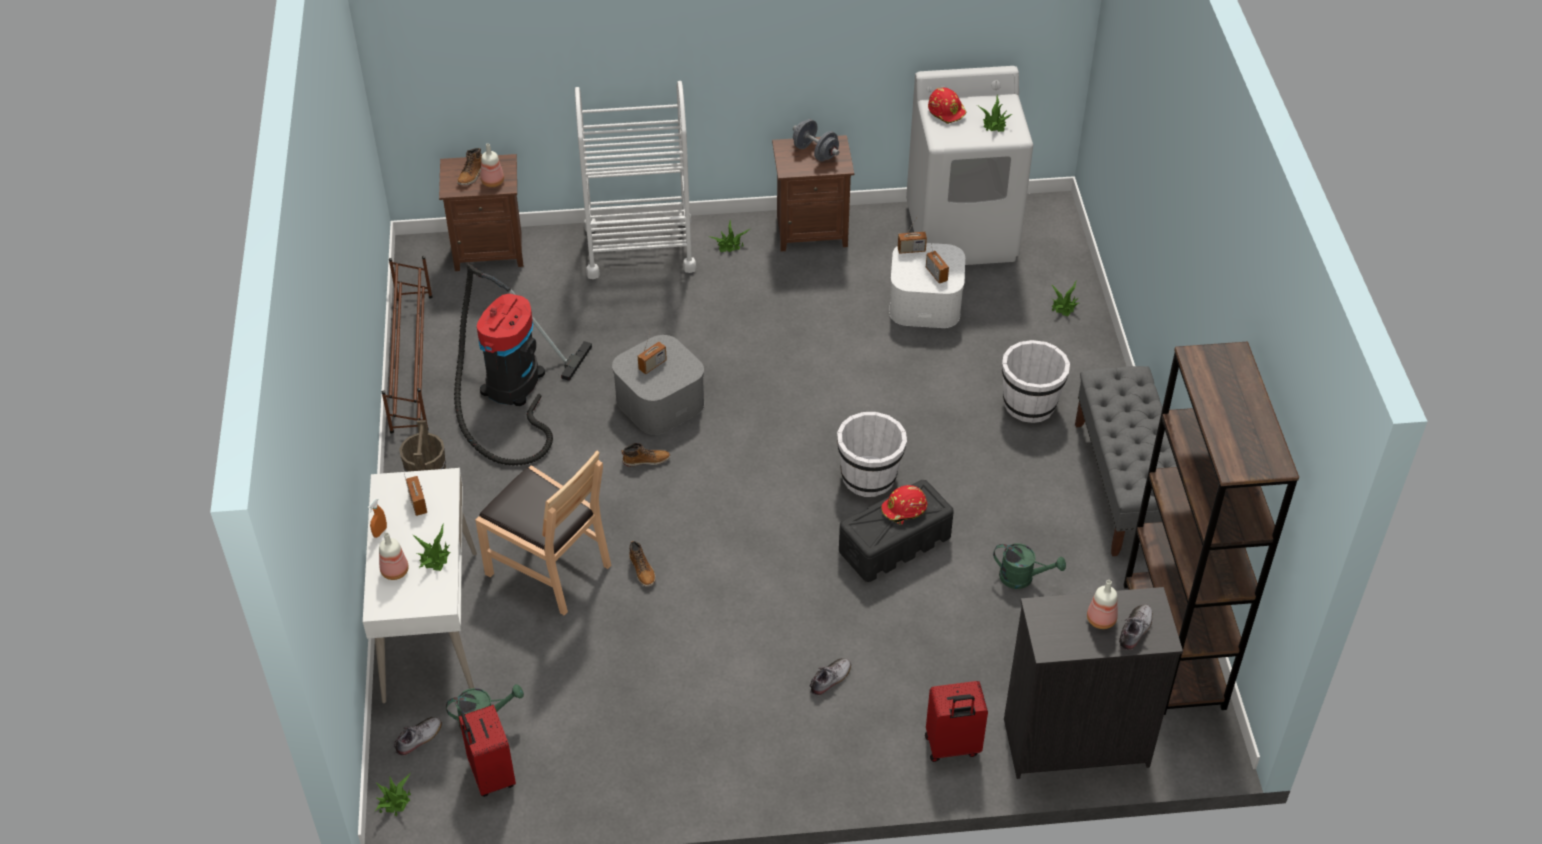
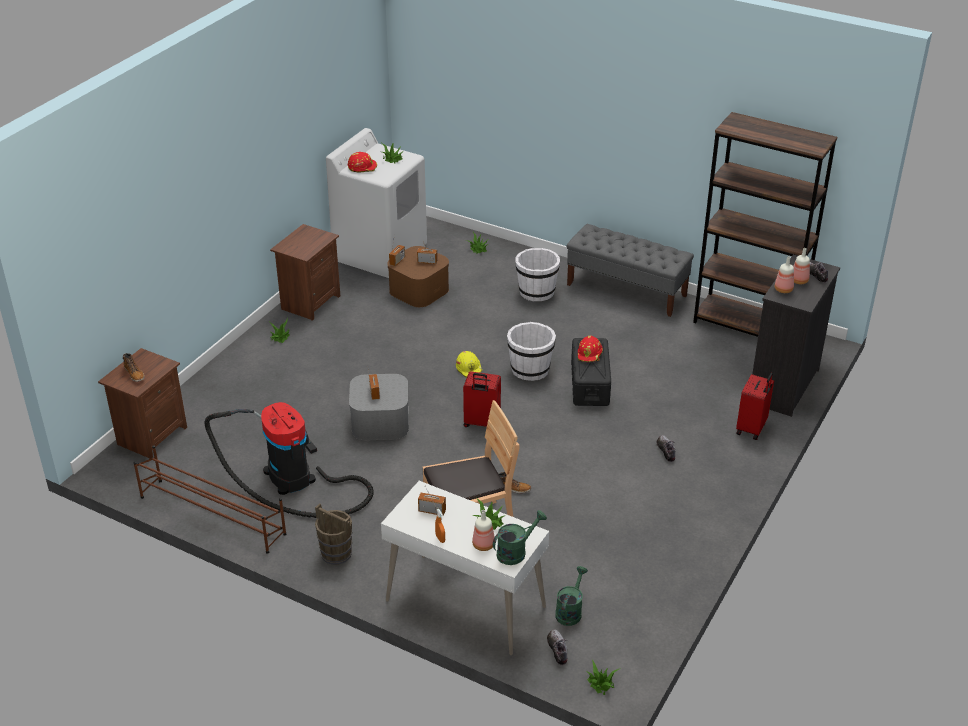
camera: 55 degrees left, 10 degrees down
(490, 775) = (618, 627): red suitcase -> red suitcase (481, 423)
(493, 182) = (155, 368): bottle -> bottle (784, 289)
(639, 248) = (236, 372): white cart -> none
(646, 460) = (423, 448): boot -> none
(815, 152) = (303, 239): grey dumbbell -> none
(820, 423) = (469, 368): none -> yellow hard hat
(925, 302) = (419, 290): white storage box -> brown storage box
(1022, 578) = (657, 351): green watering can -> green watering can (515, 552)

